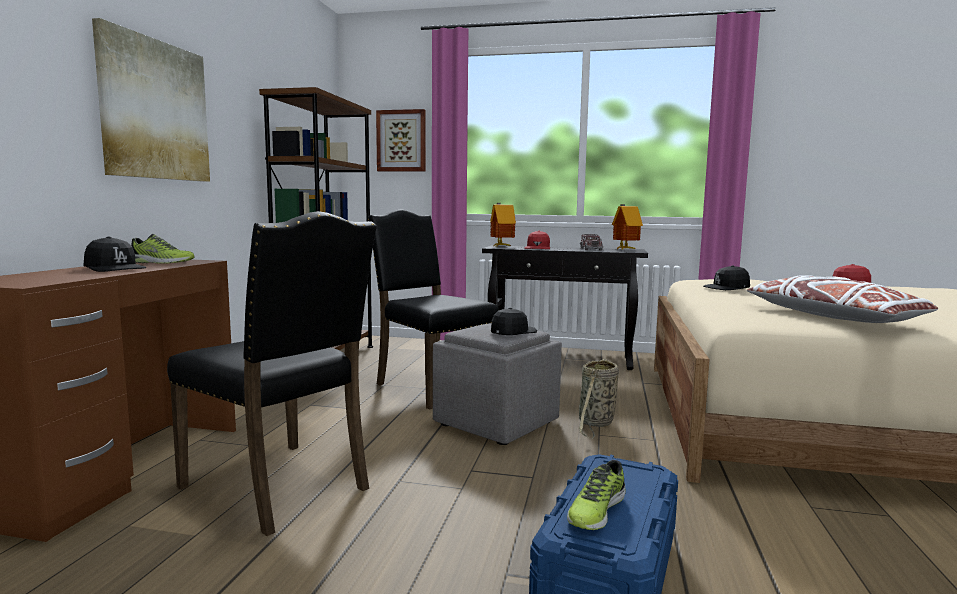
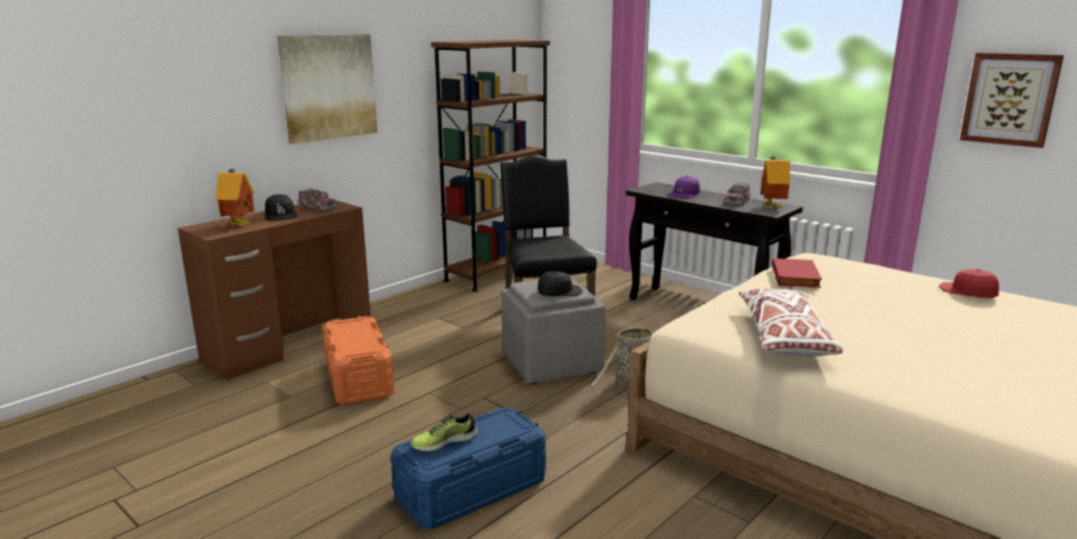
camera: 30 degrees right, 10 degrees up
(160, 262) = (317, 208): shoe -> toy truck
(280, 487) = (358, 378): black chair -> orange storage box
(401, 141) = (590, 64): picture -> picture (1010, 99)
(501, 246) = (654, 187): toy house -> toy house (239, 225)
(537, 248) = (684, 194): red cap -> purple cap
(727, 288) = (796, 277): black cap -> red book

